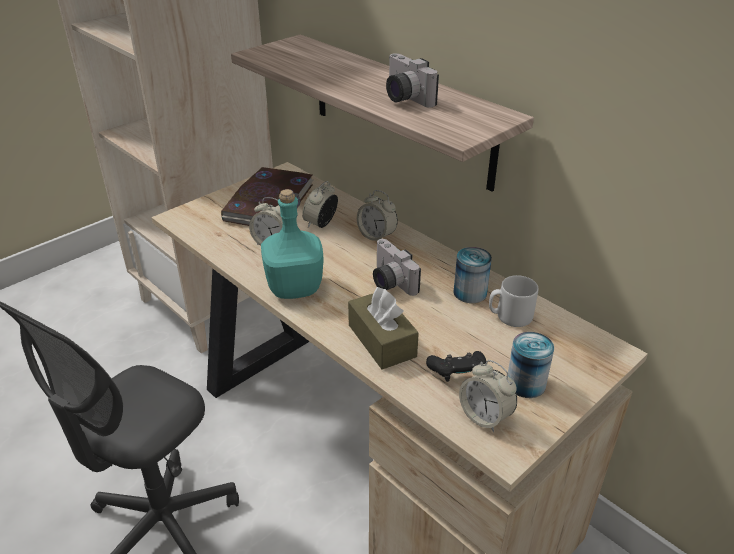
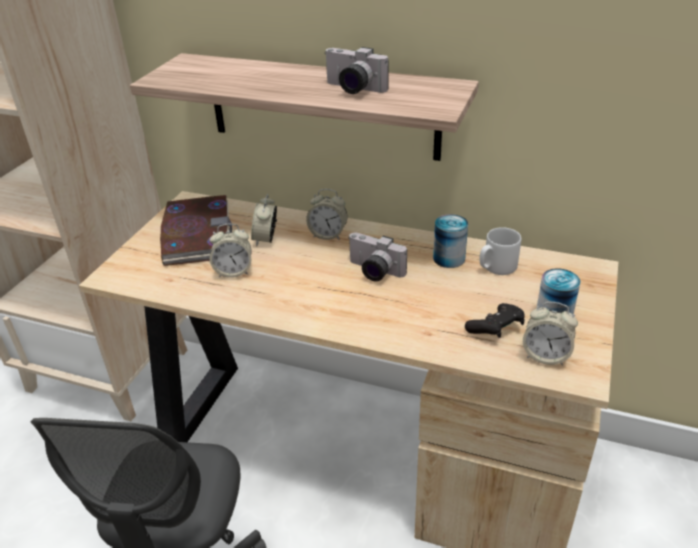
camera: 25 degrees left, 0 degrees up
(294, 287) = (290, 305): turquoise bottle -> none
(382, 341) = (410, 325): brown tissue box -> none

